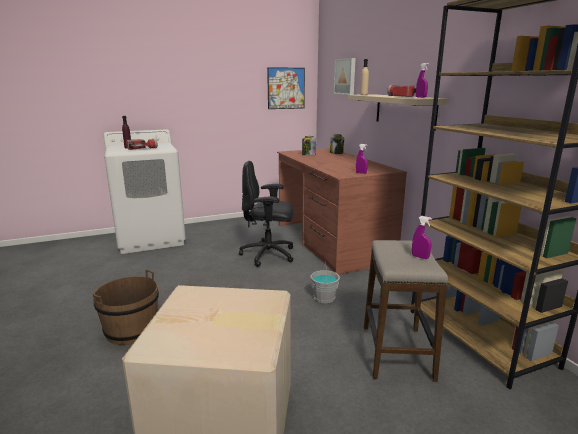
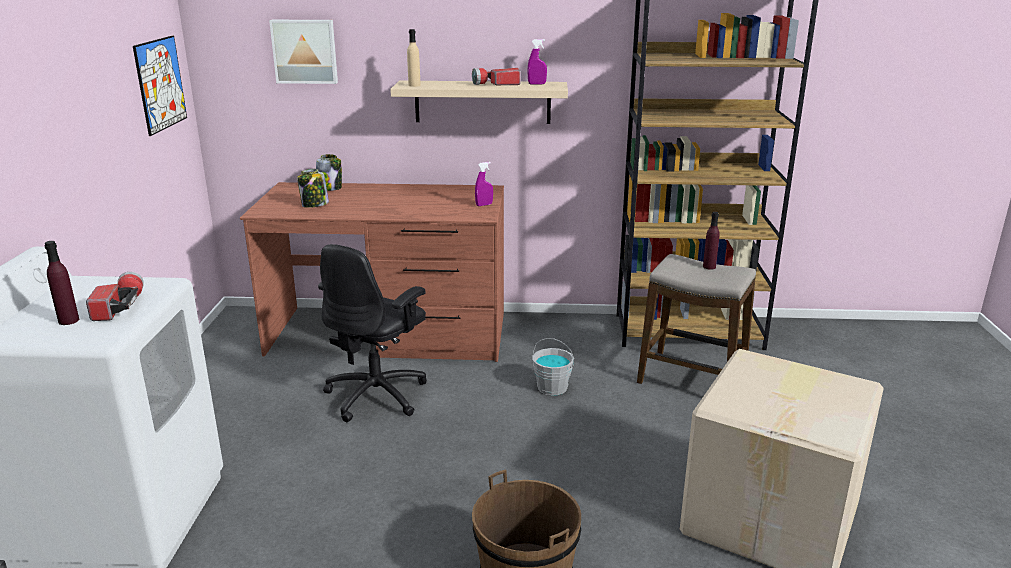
camera: 65 degrees left, 5 degrees up
(420, 257) = (709, 267): purple spray bottle -> purple bottle

